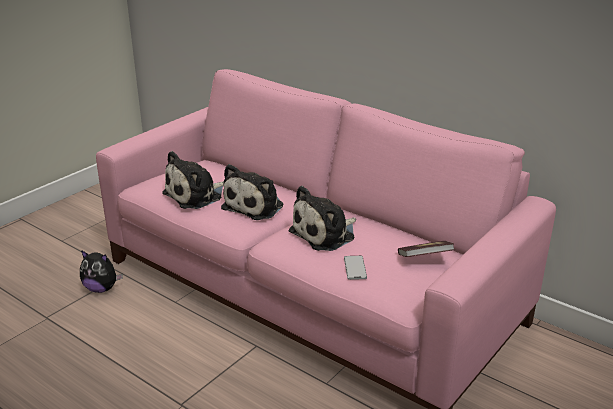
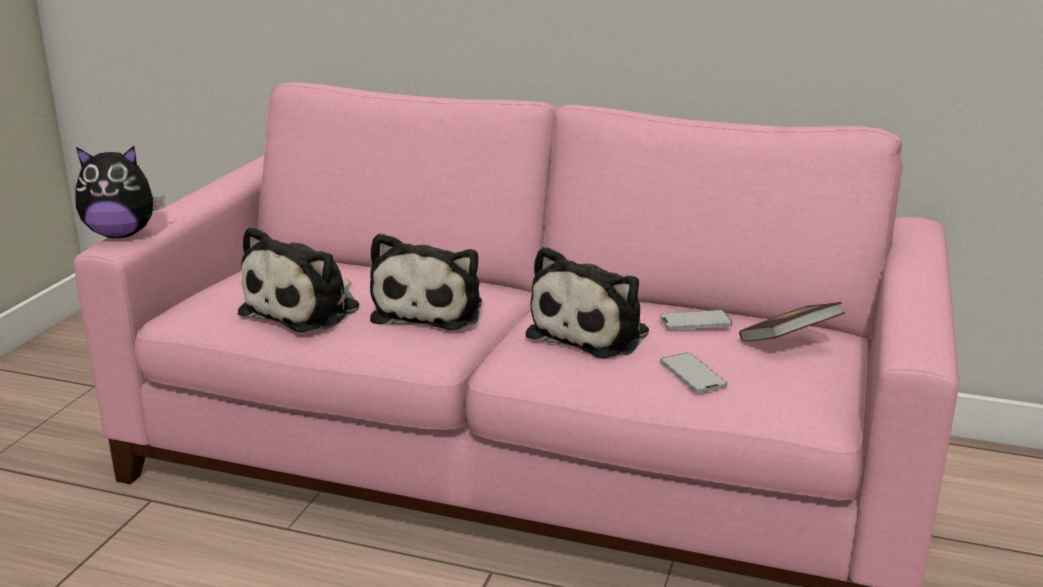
camera: 20 degrees left, 5 degrees down
(101, 289) = (120, 536): plush toy -> plush toy (122, 234)
(384, 238) = (695, 322): none -> phone

